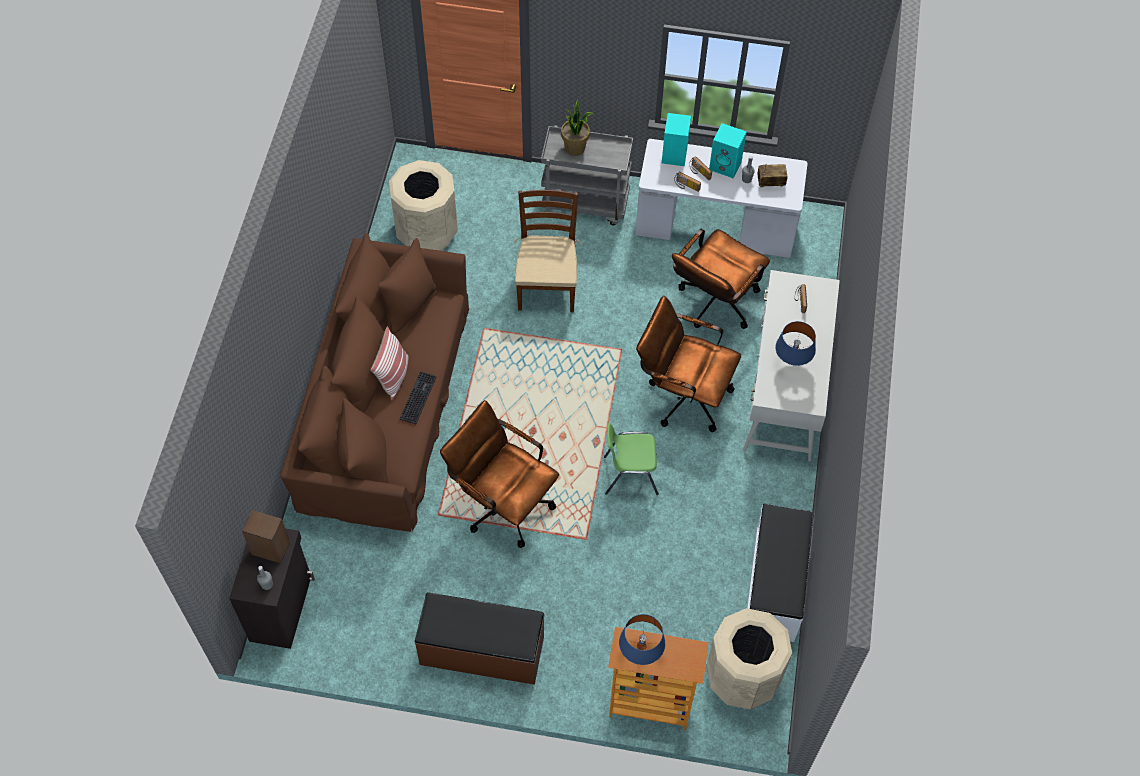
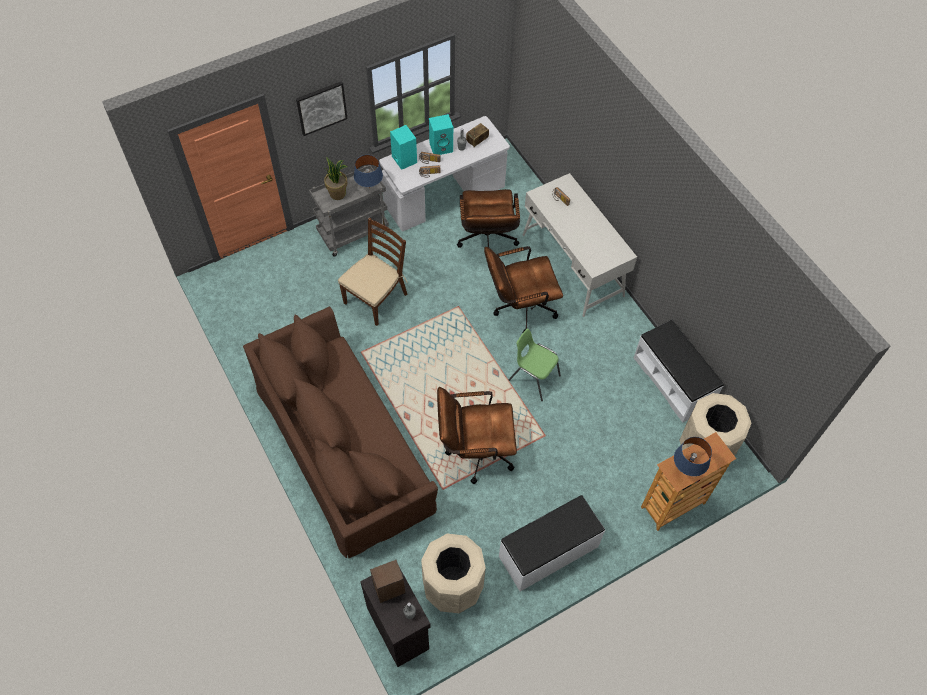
camera: 40 degrees left, 0 degrees up
(394, 376) = (348, 418): pillow -> none
(417, 397) = (376, 420): keyboard -> none
(426, 232) = (266, 317): beige trash can -> beige trash can (453, 586)
(482, 651) = (549, 552): brown bench -> white bench
(547, 285) = (376, 298): brown chair -> brown chair turned 75 degrees clockwise
(595, 43) = (321, 107): none -> picture
(630, 474) = (533, 377): green chair -> green chair turned 75 degrees clockwise
(791, 362) = (589, 238): blue table lamp -> blue table lamp (369, 188)

